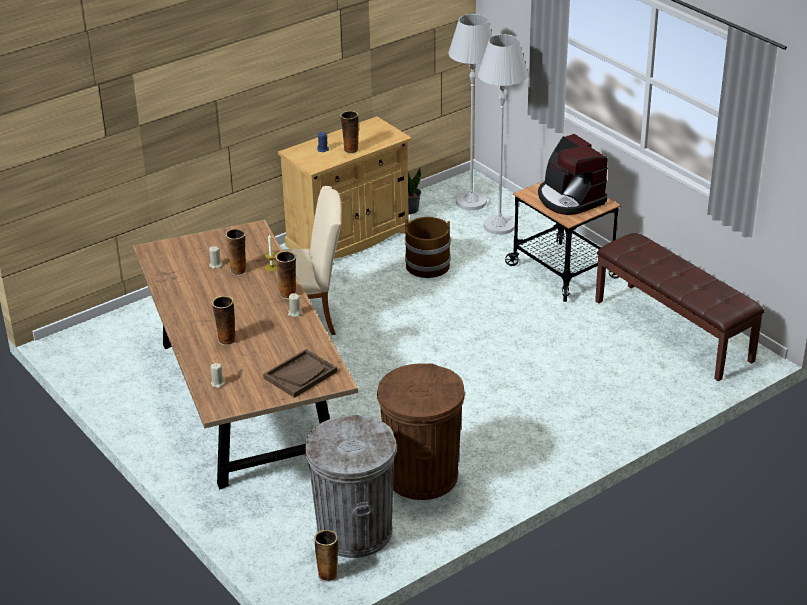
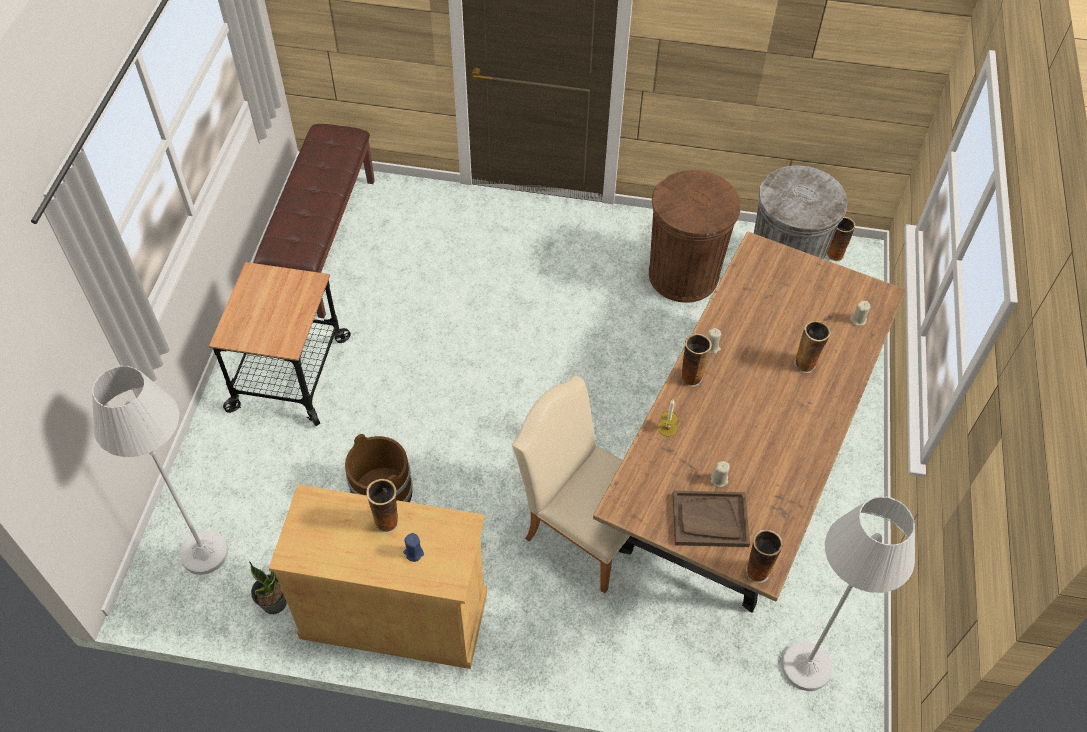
camera: 135 degrees left, 20 degrees up
(239, 270) = (704, 450): vase -> vase (756, 570)
(300, 375) = (779, 276): brown tray -> brown tray (709, 520)
(499, 226) = (240, 487): white floor lamp -> white floor lamp (806, 666)
(570, 199) = (268, 306): coffee machine -> none

